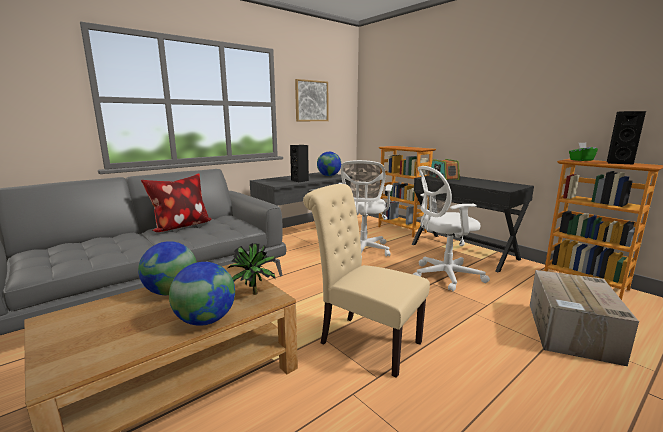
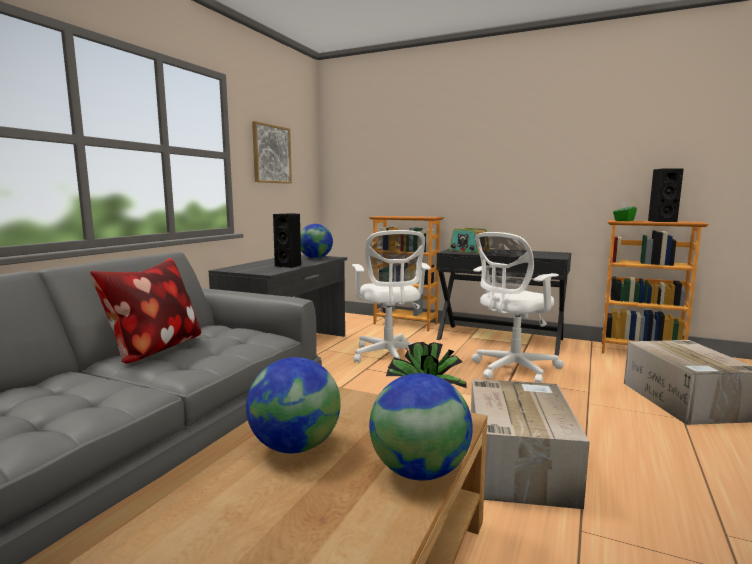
camera: 25 degrees left, 5 degrees down
(364, 341) = (518, 463): beige chair -> cardboard box

